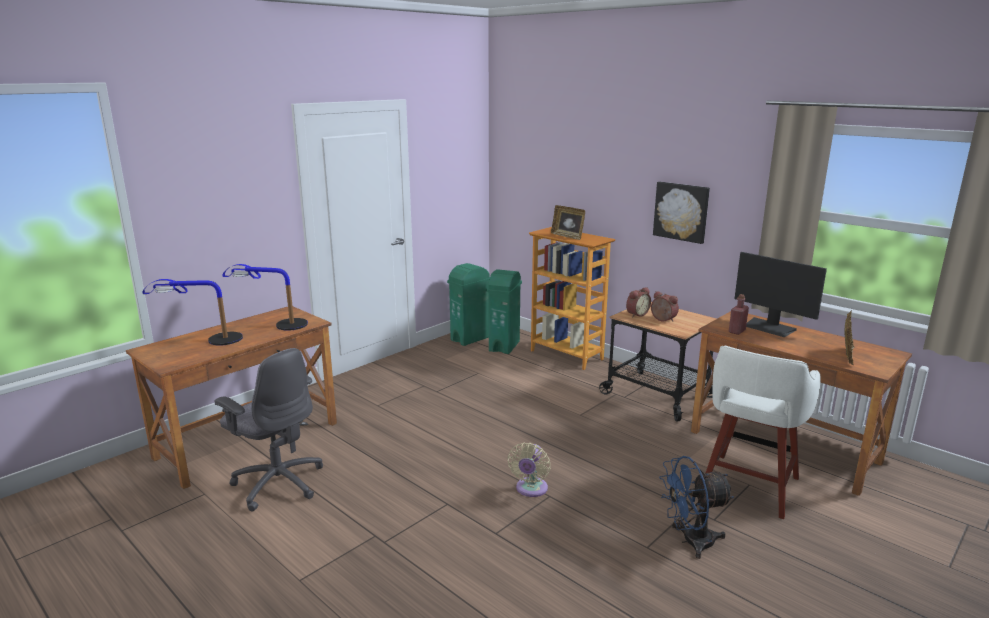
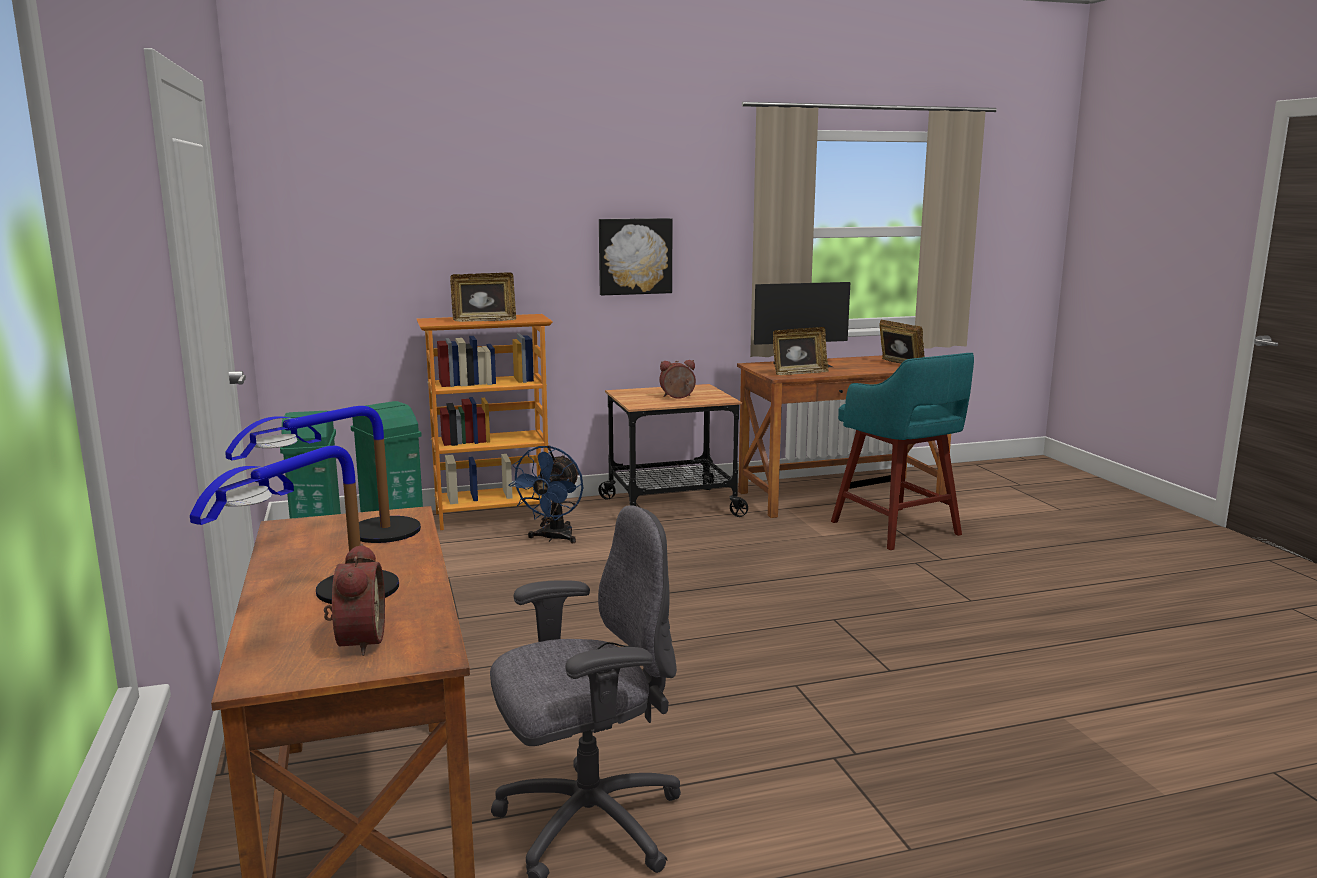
camera: 60 degrees left, 5 degrees down
(530, 489) = (810, 625): beige fan -> none
(636, 314) = (642, 400): alarm clock -> alarm clock (356, 641)
(690, 541) = (973, 579): blue fan -> blue fan (553, 538)
(737, 331) = (799, 373): red bottle -> picture frame
(748, 487) = (897, 529): white stool -> turquoise stool

